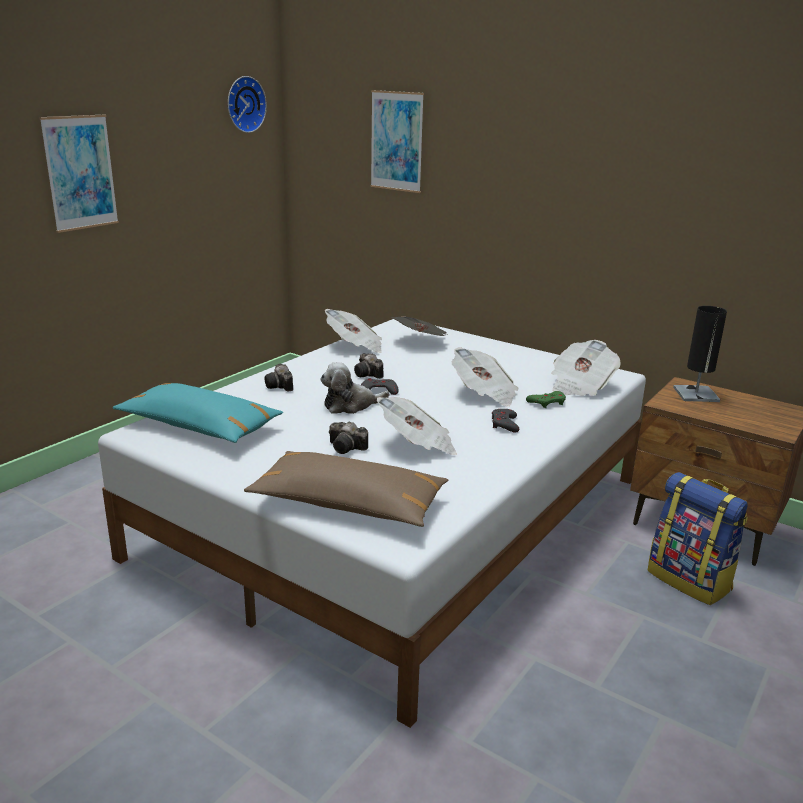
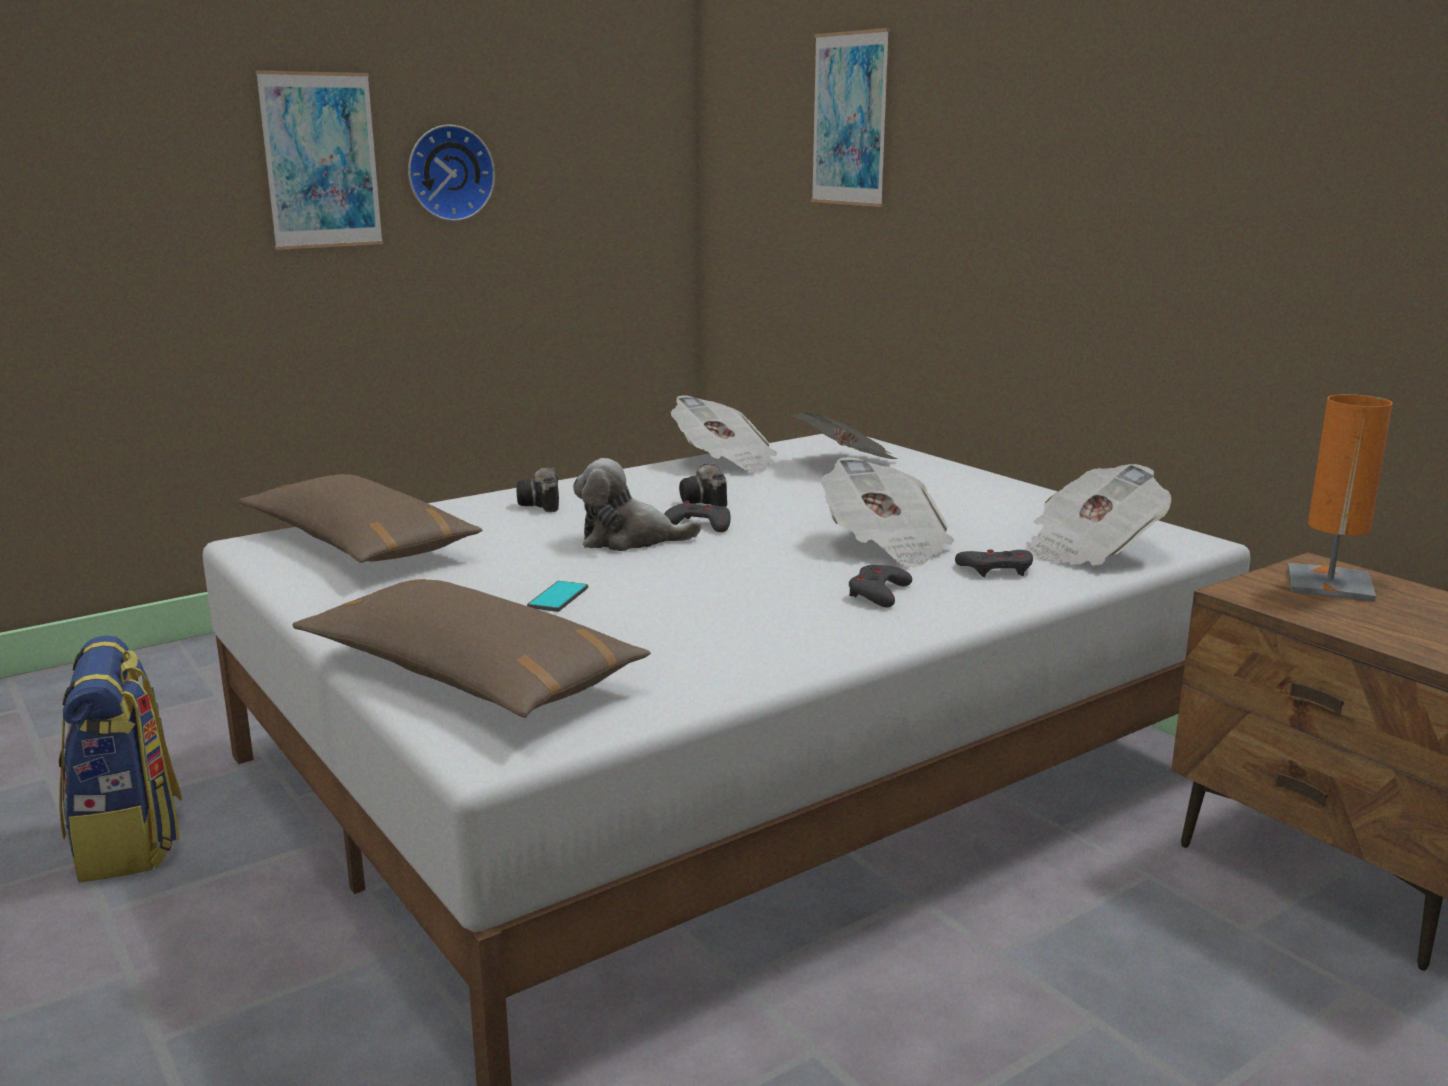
camera: 20 degrees right, 5 degrees down
(199, 426) = (359, 544): turquoise pillow -> brown pillow
(244, 104) = (624, 72): wall clock -> wall clock (449, 173)
(348, 448) = (558, 597): camera -> phone
(418, 445) = (683, 607): newspaper -> none
(547, 402) = (996, 569): green game controller -> grey game controller
(690, 580) = (1247, 972): backpack -> backpack (129, 842)
(696, 394) = (1329, 584): black table lamp -> orange table lamp

